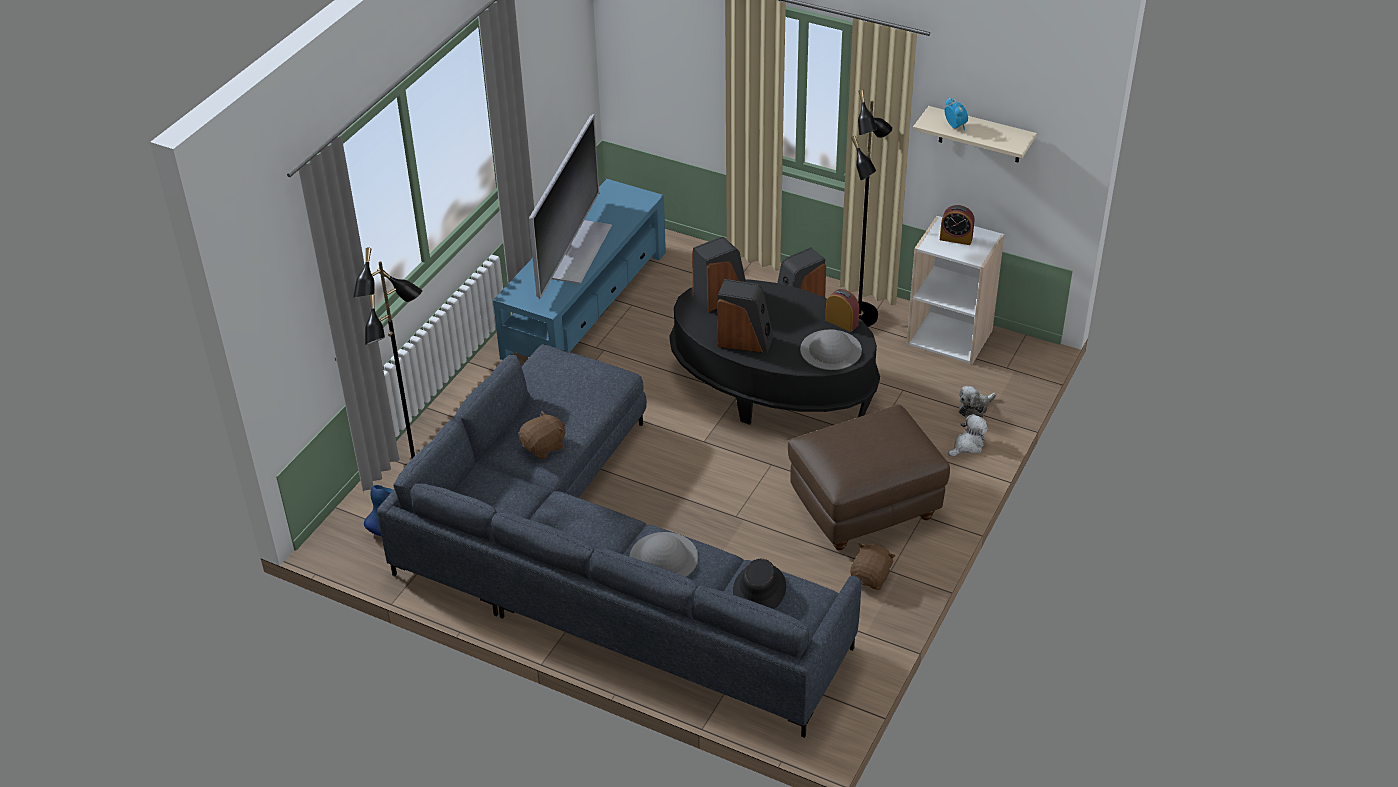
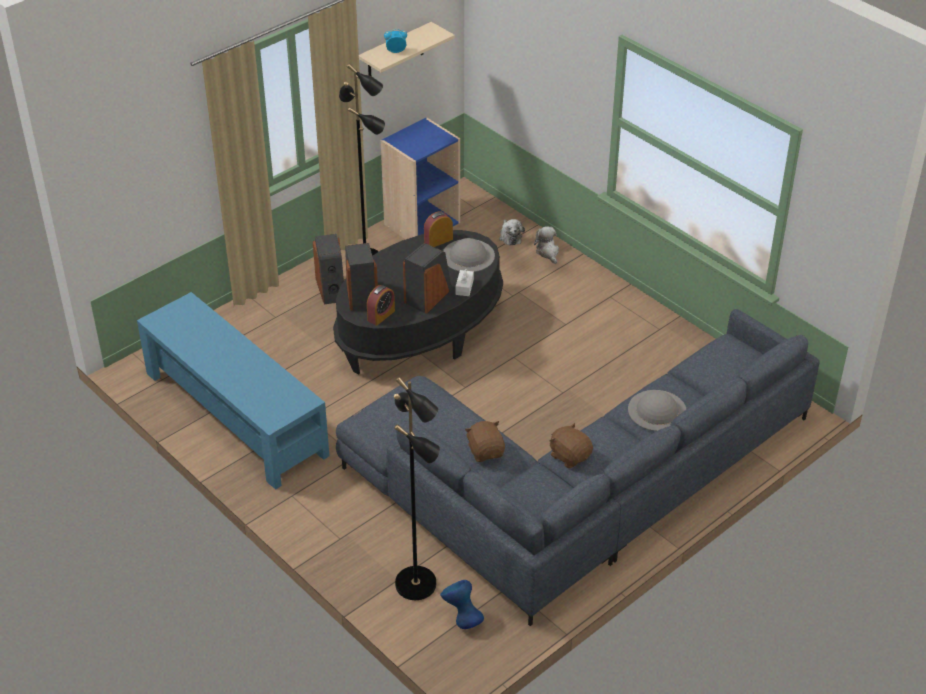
camera: 70 degrees left, 0 degrees up
(579, 251) = (237, 363): television -> none
(759, 589) = (713, 368): black hat -> none
(775, 361) = (464, 287): none -> white tissue box
(865, 504) = (584, 321): brown ottoman -> none
(871, 577) = (661, 340): brown plush toy -> brown plush toy (570, 456)
(951, 337) = (422, 222): white bookcase -> blue bookcase
(956, 238) = (416, 139): alarm clock -> alarm clock (381, 315)

